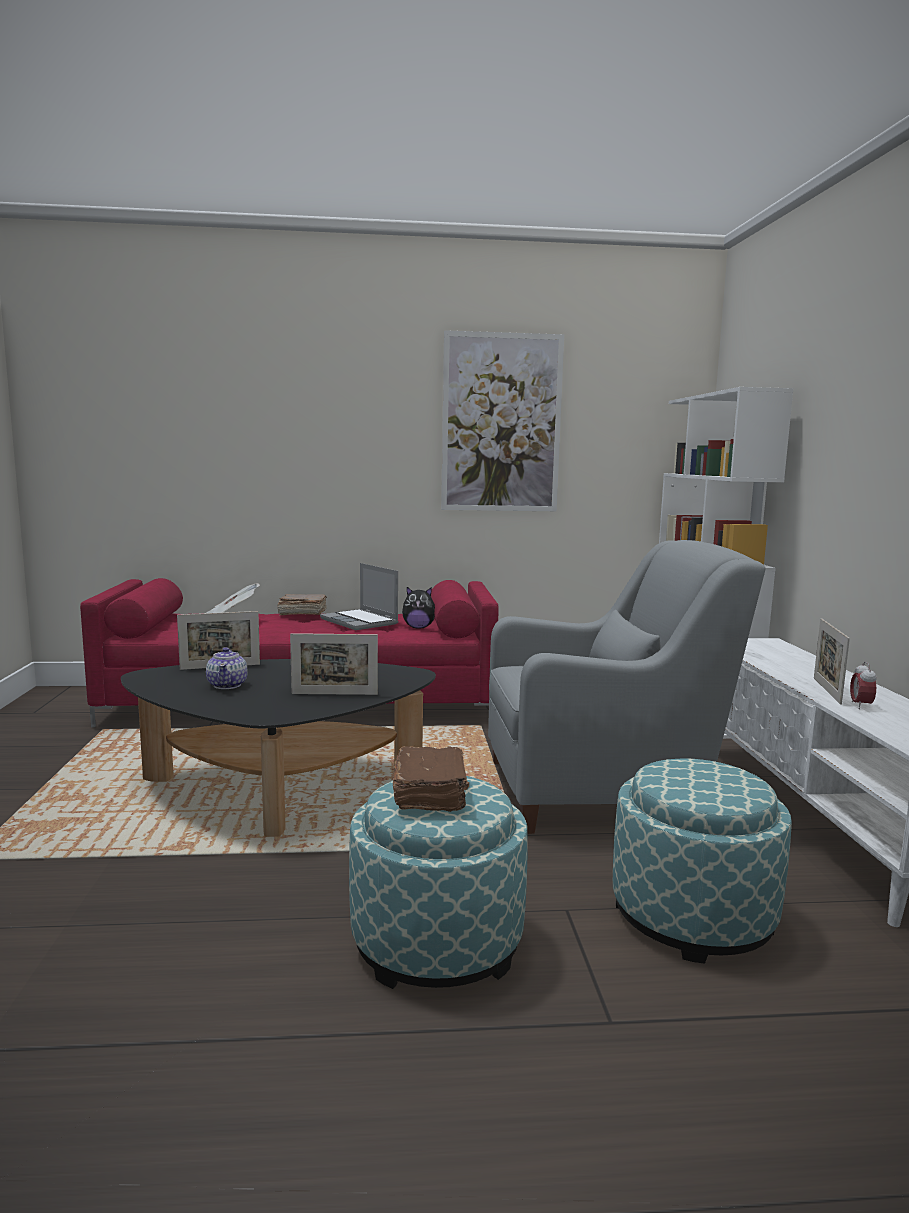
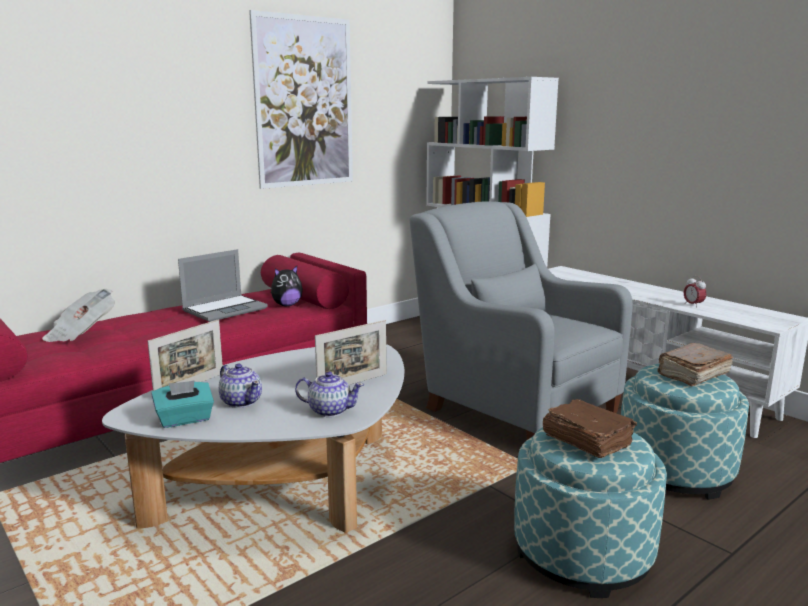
camera: 35 degrees left, 5 degrees up
(168, 686) = (185, 419): none -> turquoise tissue box
(271, 707) = (329, 410): none -> teapot
(281, 789) = (288, 488): black coffee table -> white coffee table
(302, 613) = (148, 312): brown book -> brown book (692, 375)
(360, 621) = (225, 309): laptop -> laptop turned 60 degrees counterclockwise
(602, 790) = (513, 406): grey armchair -> grey armchair turned 90 degrees counterclockwise
(826, 690) = (660, 299): picture frame -> none

